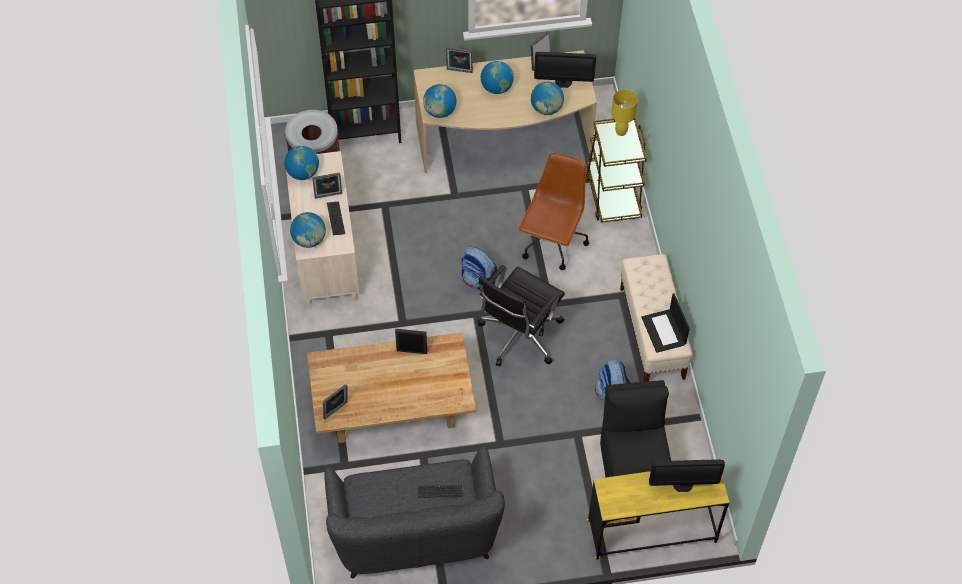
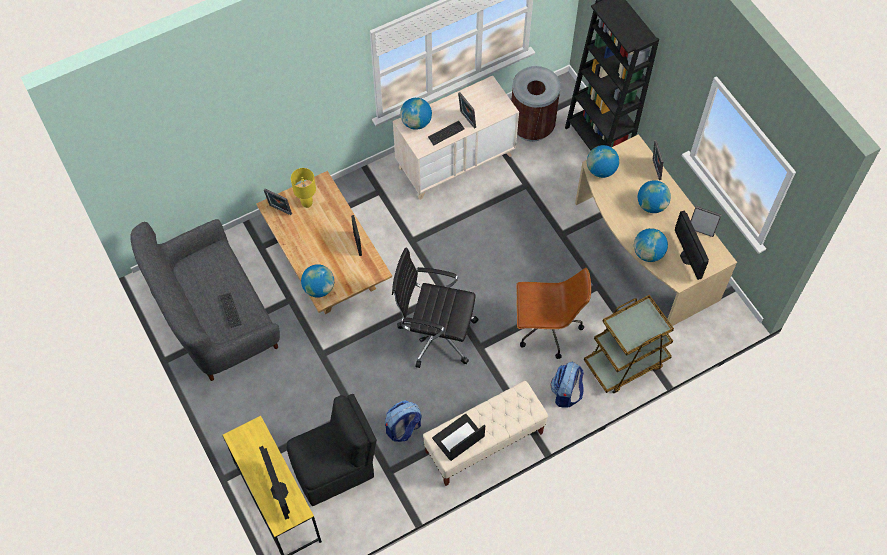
camera: 70 degrees right, 5 degrees up
(303, 173) = (482, 93): globe -> globe (319, 288)
(478, 281) = (479, 283): backpack -> backpack (566, 393)
(621, 131) = (651, 323): yellow table lamp -> yellow table lamp (307, 203)

